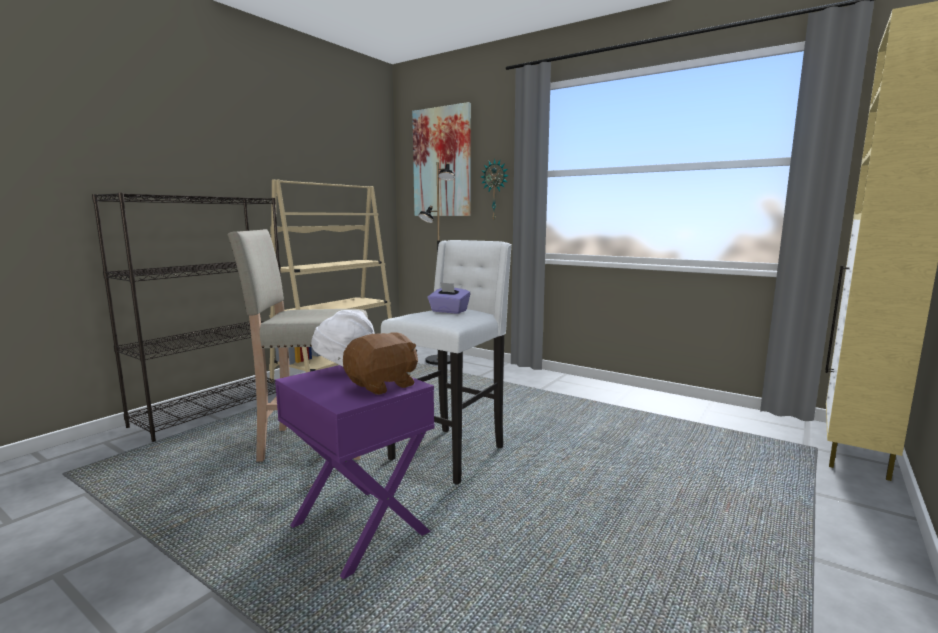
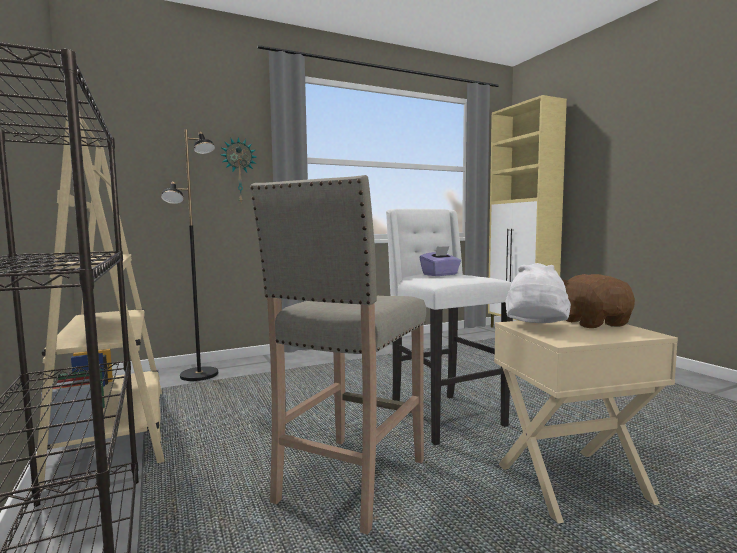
camera: 60 degrees left, 5 degrees down
(358, 530) = (573, 485): purple side table -> beige side table
(442, 162) = (156, 131): picture -> none

